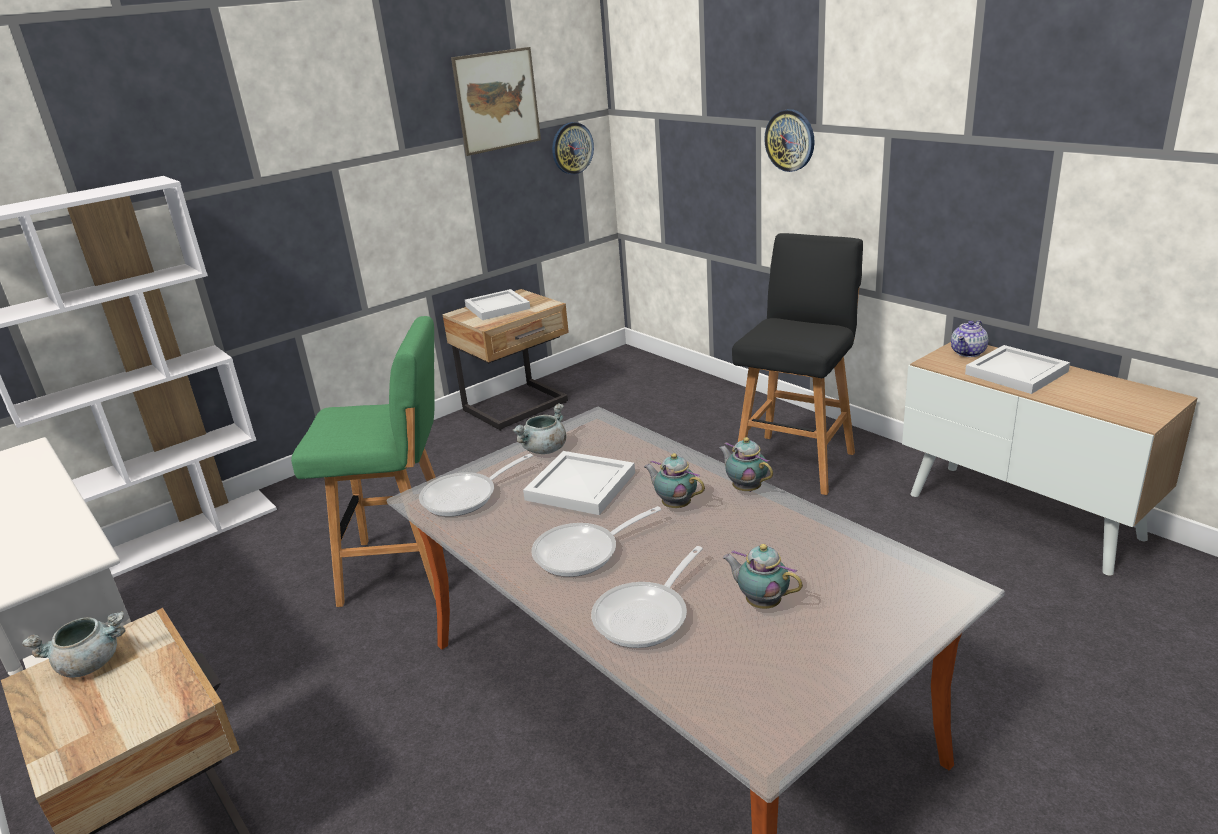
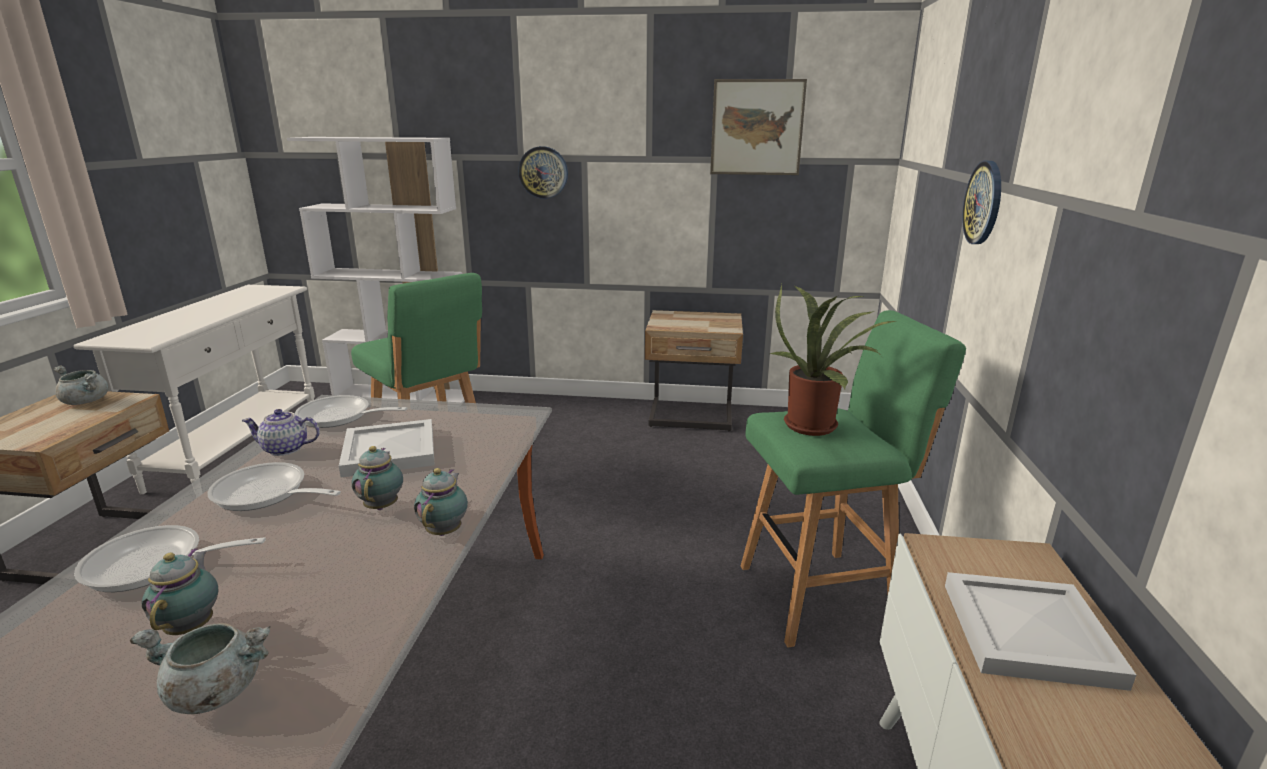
camera: 45 degrees right, 5 degrees down
(498, 307) = (693, 319): white tray -> none
(544, 450) = (445, 415): grey cooking pot -> grey cooking pot (214, 692)
(572, 148) = (838, 191): wall clock -> wall clock (543, 172)
(788, 331) = (816, 426): none -> potted plant
(796, 461) = (821, 595): black stool -> green stool
(968, 352) = (1017, 567): teapot -> teapot (286, 449)

